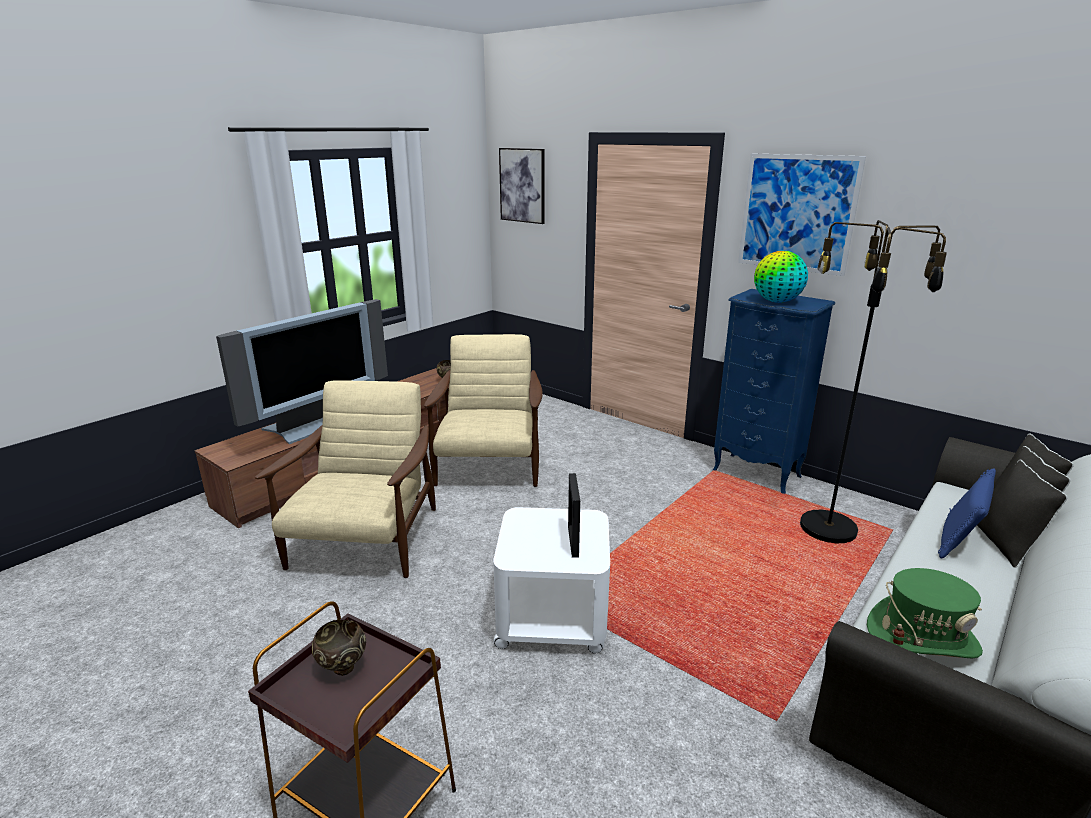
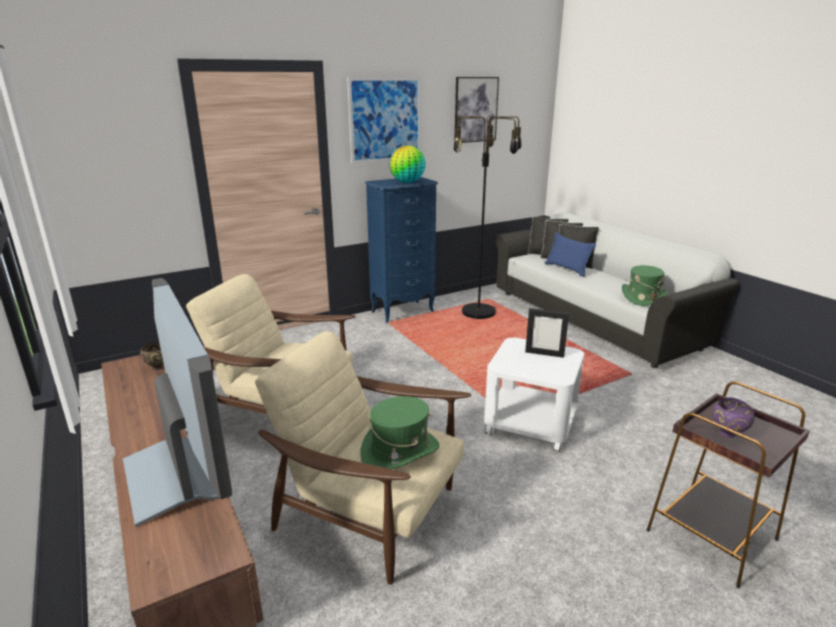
camera: 70 degrees left, 0 degrees up
(342, 668) = (728, 434): brown bowl -> purple bowl
(345, 491) = (400, 451): none -> green hat
(522, 185) = (82, 124): picture -> picture (475, 109)

